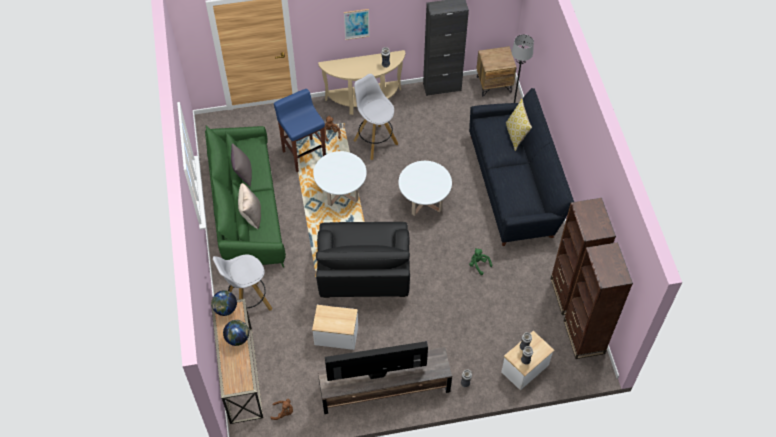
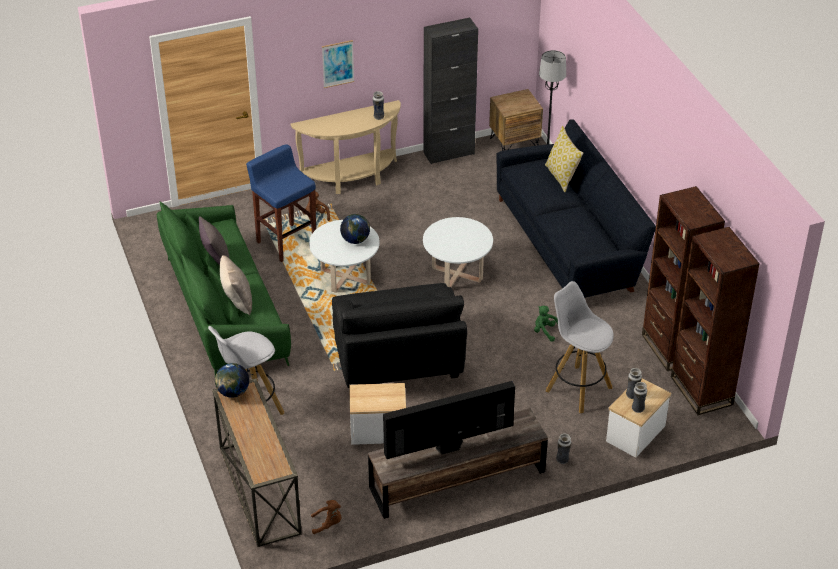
camera: 10 degrees left, 15 degrees down
(237, 338) = (257, 422): globe -> globe (355, 240)
(375, 141) = (376, 218): white stool -> white stool (577, 388)

